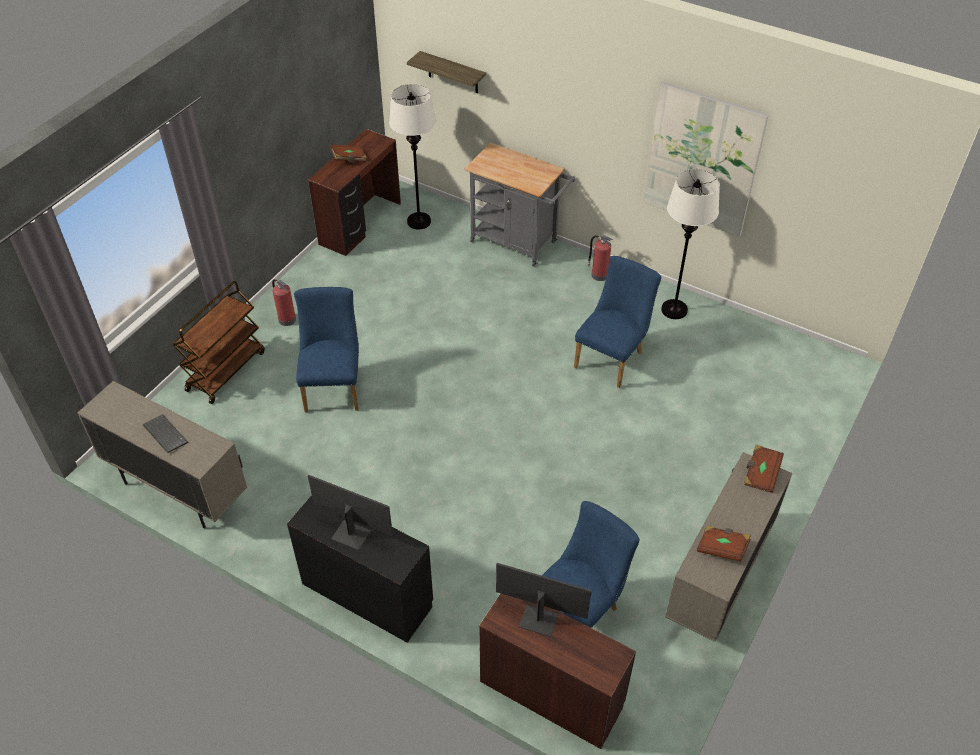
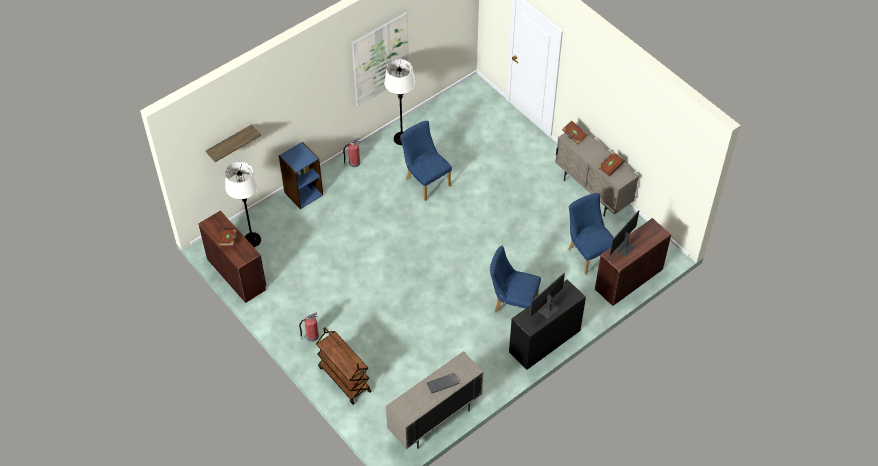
camera: 70 degrees left, 5 degrees up
(334, 386) = (385, 323): blue chair -> blue chair (512, 303)
(518, 243) = (303, 193): grey cart -> blue bookcase

